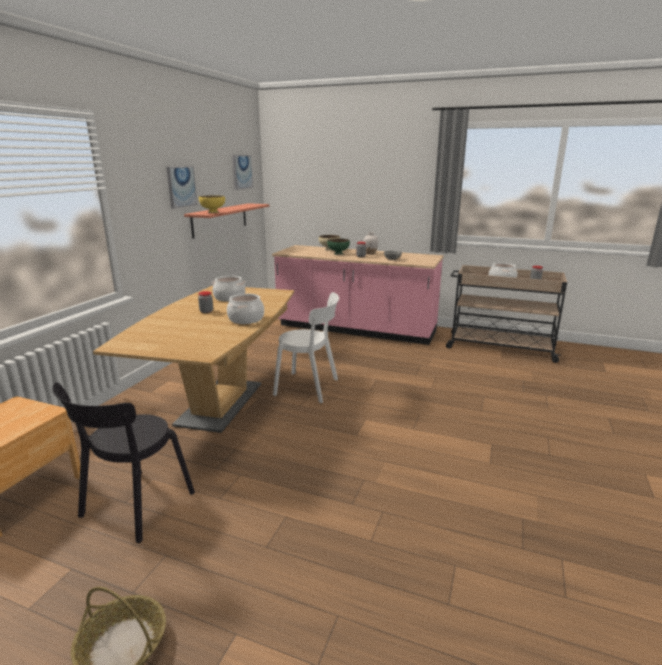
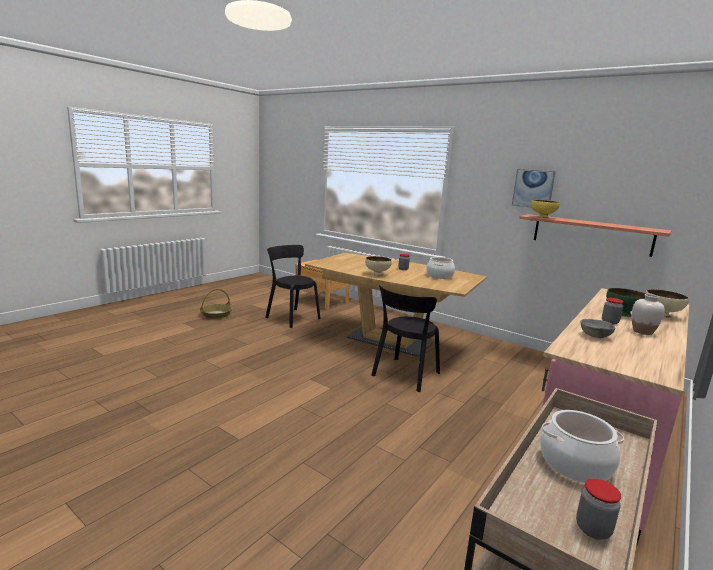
camera: 105 degrees right, 5 degrees down
(242, 172) = (669, 187): picture -> none
(246, 319) = (377, 274): cooking pot -> beige bowl
(309, 387) = (404, 375): white chair -> black chair

